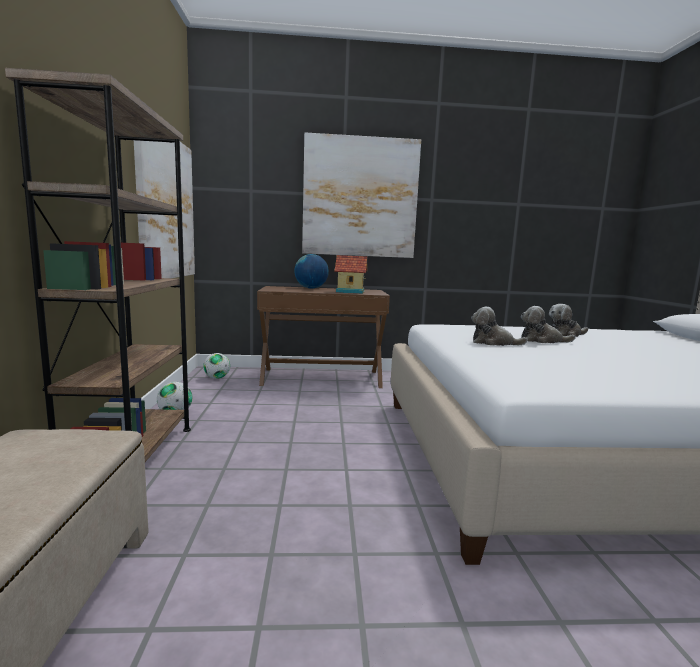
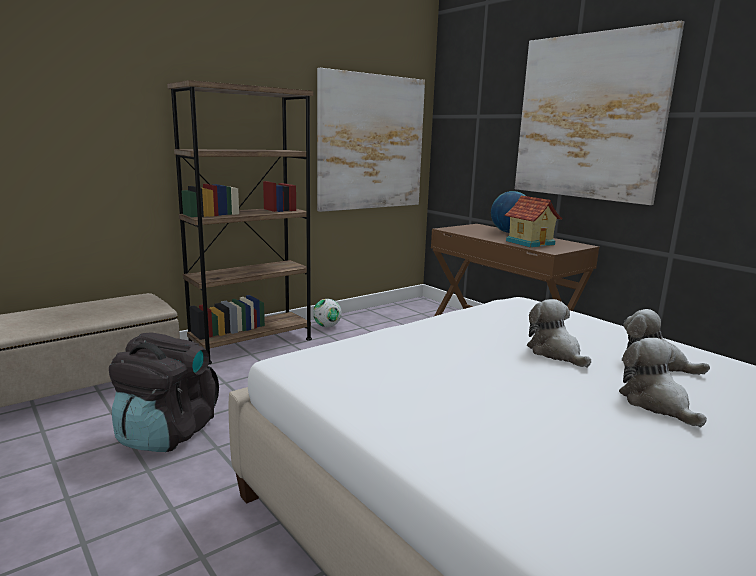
camera: 55 degrees right, 5 degrees up
(217, 378) = (412, 310): football -> none
(281, 584) = (167, 433): none -> black backpack
(493, 343) = (479, 333): plush toy -> plush toy (656, 404)

